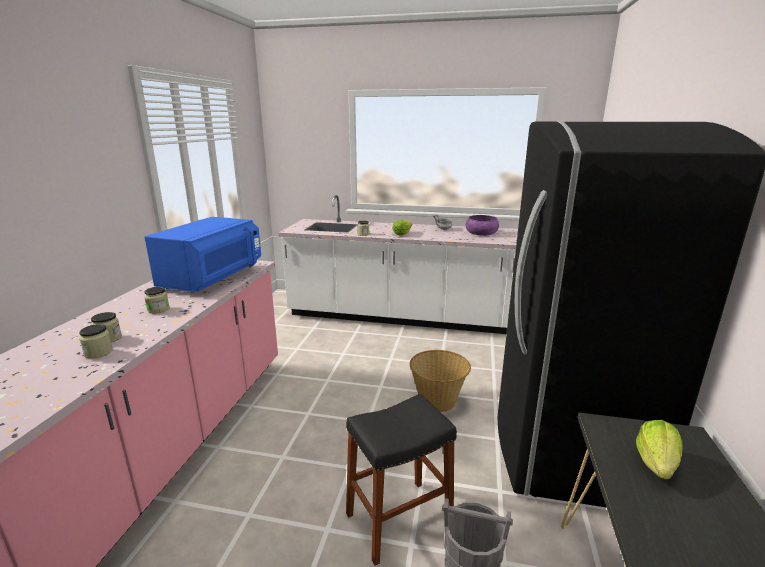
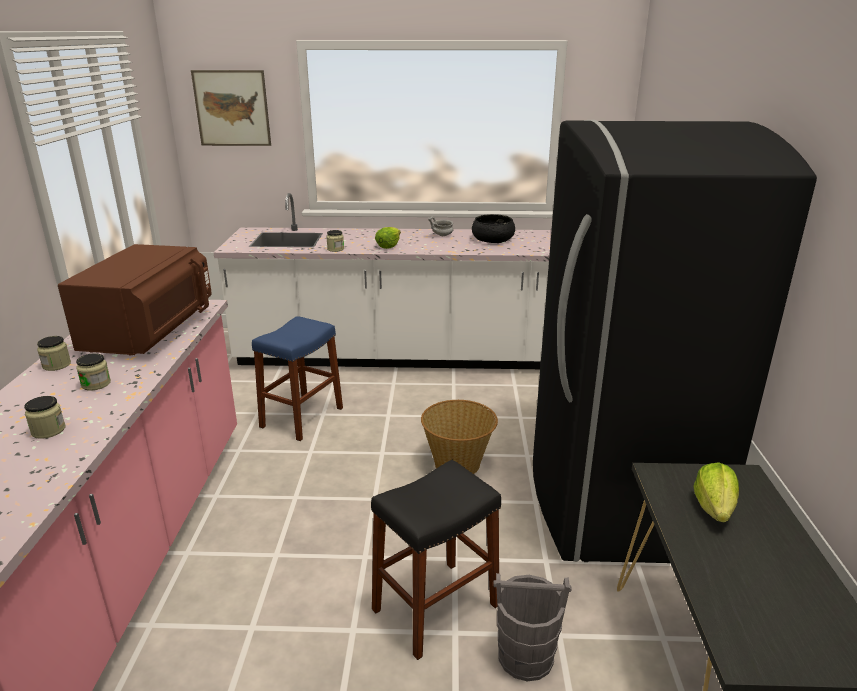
camera: 10 degrees left, 5 degrees up
(98, 352) = (45, 450): jar -> jar (56, 365)
(213, 278) = (151, 332): blue microwave -> brown microwave
(303, 137) = (232, 108): none -> picture
(327, 354) = (302, 417): none -> blue stool
(481, 233) = (493, 239): purple bowl -> black bowl

